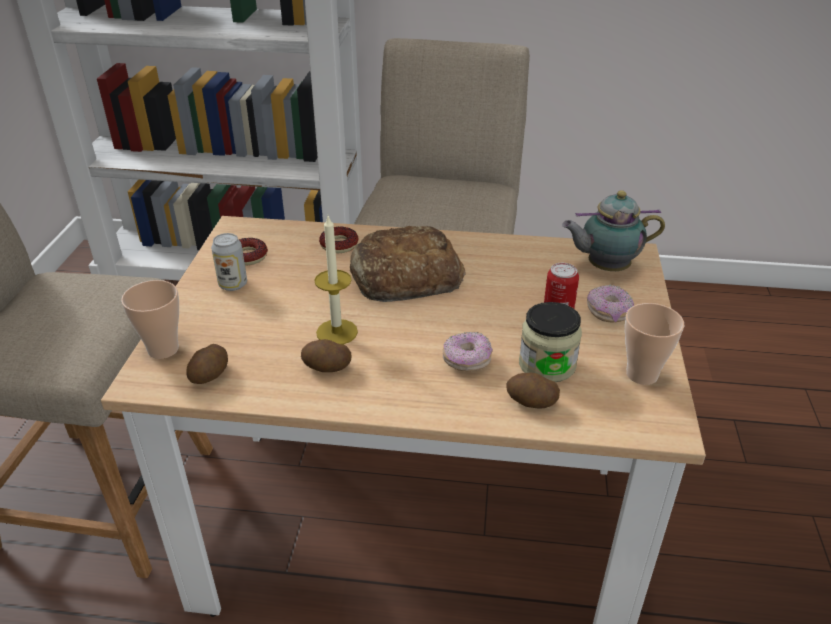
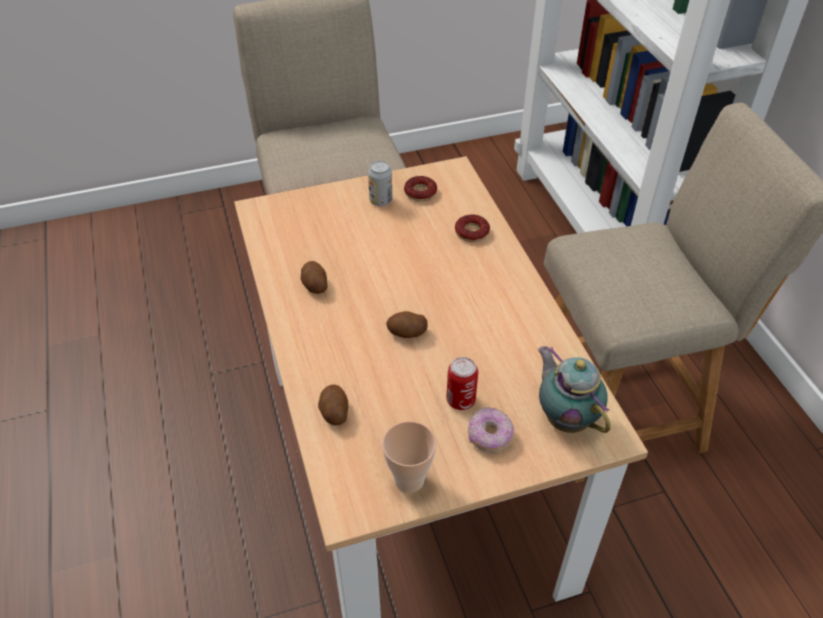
camera: 65 degrees right, 10 degrees up
(163, 349) = (292, 203): cup -> none
(210, 375) = (278, 235): potato -> potato (407, 333)
(337, 332) = (357, 275): candle -> none
(403, 276) = (453, 285): bread -> none
(467, 361) = (364, 359): donut -> none
(547, 365) = (387, 410): jar -> none

